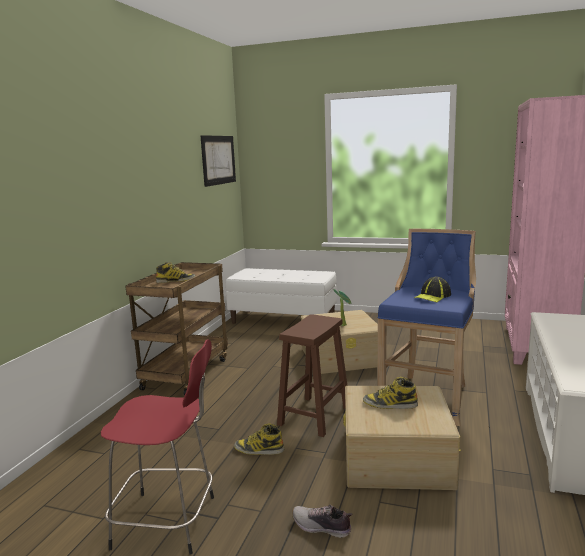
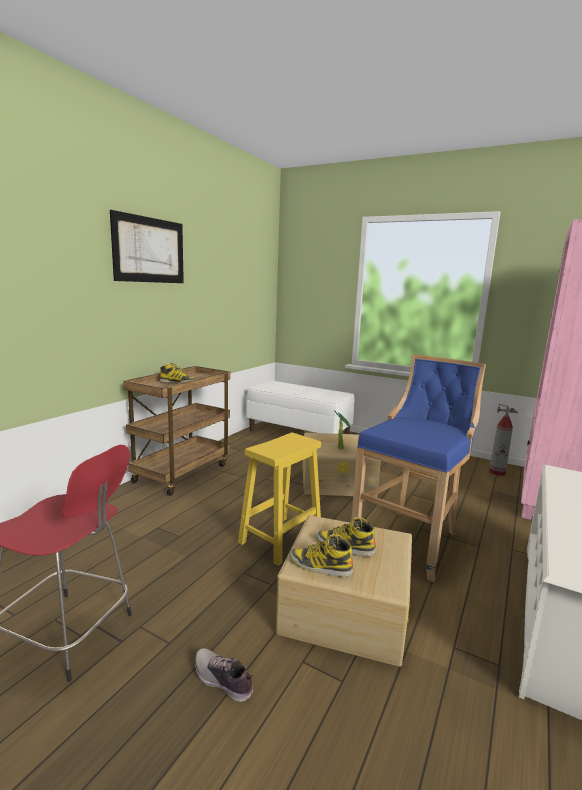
camera: 10 degrees right, 0 degrees up
(218, 160) = (253, 274): picture -> picture (149, 250)
(259, 450) = (205, 567): boot -> boot (320, 566)
(315, 415) = (281, 538): brown stool -> yellow stool
(432, 296) = (424, 431): cap -> none
(482, 329) = (497, 473): none -> fire extinguisher

